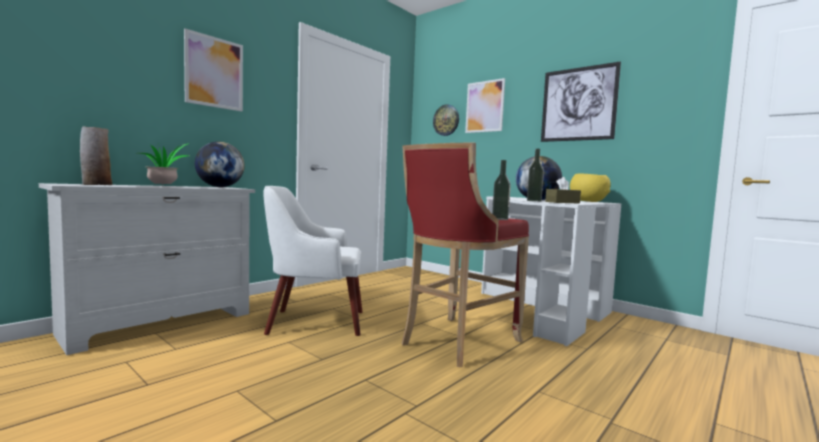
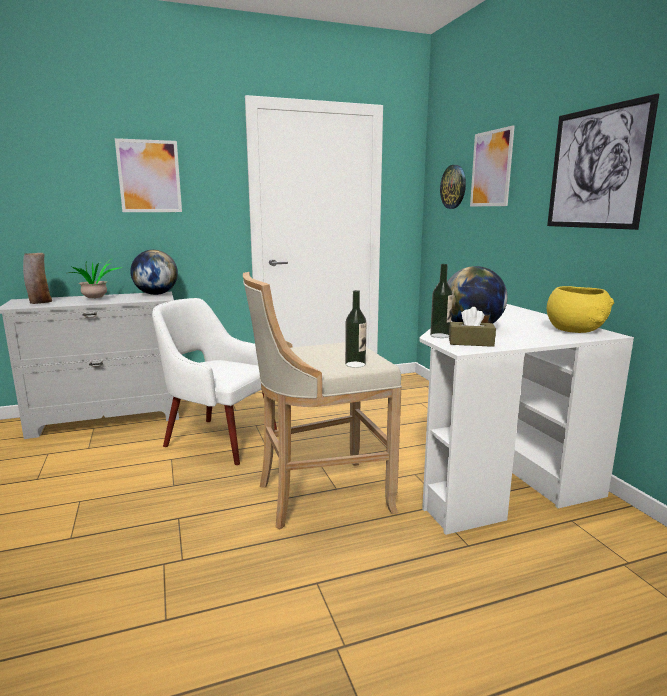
camera: 30 degrees right, 10 degrees up
(456, 342) = (319, 496): red stool -> beige stool

